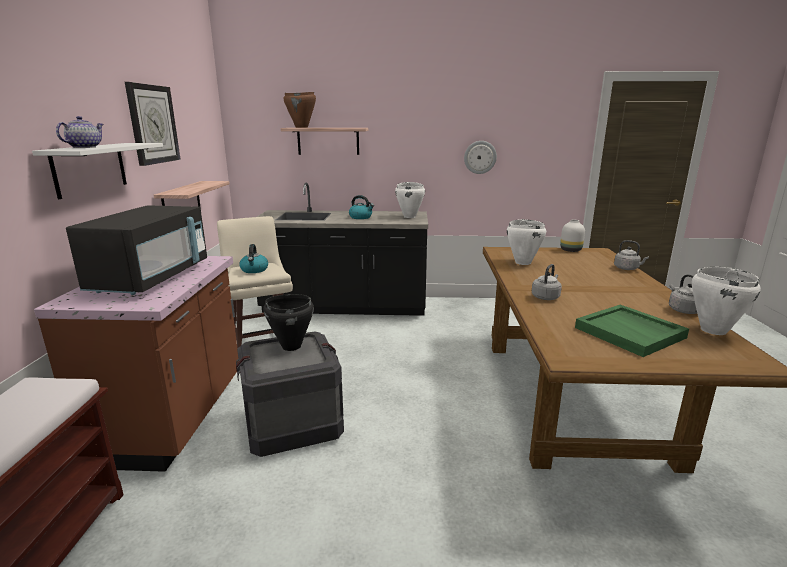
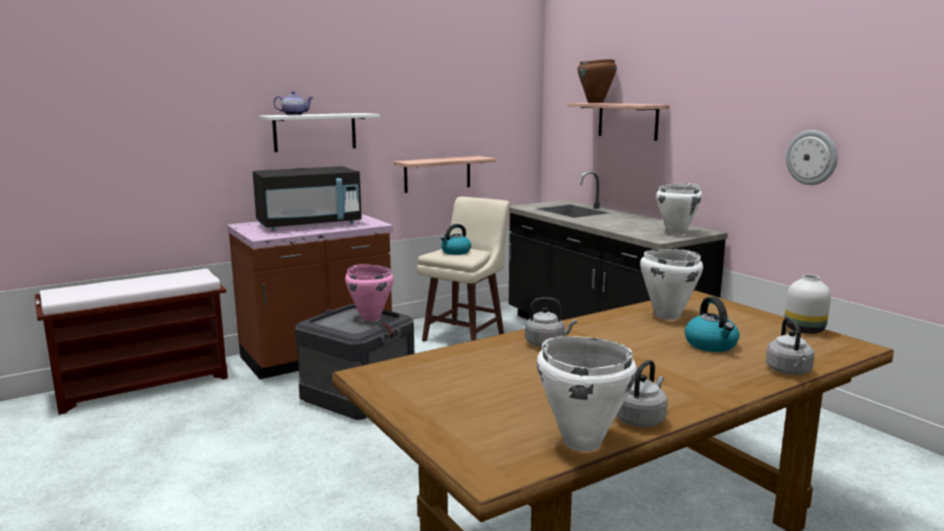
camera: 55 degrees right, 5 degrees down
(153, 124) = (409, 97): wall clock -> none
(291, 346) = (370, 318): black cooking pot -> pink cooking pot
(361, 217) = (620, 222): kettle -> kettle (711, 345)
(630, 333) = (490, 395): green tray -> none

